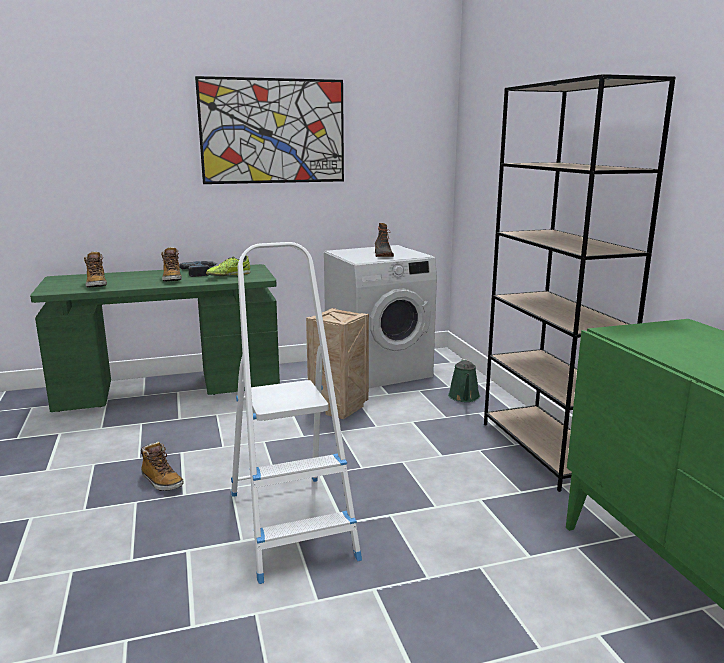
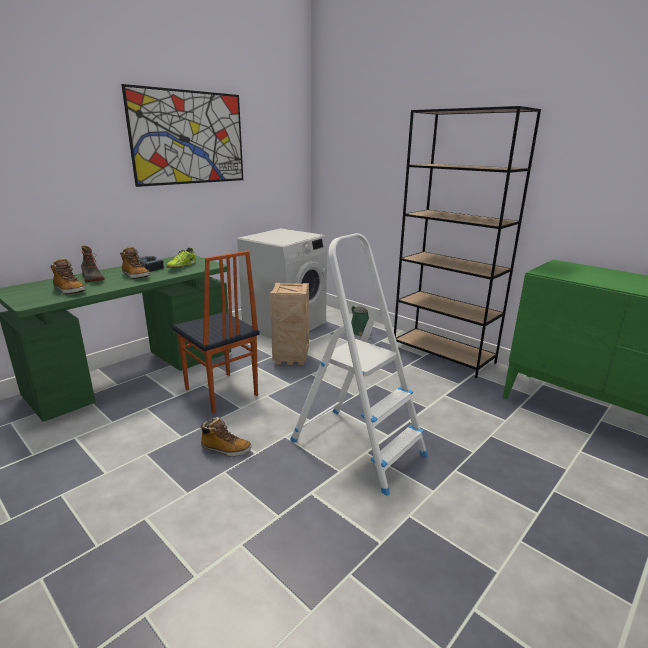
camera: 30 degrees left, 5 degrees up
(222, 426) = (220, 393): none -> chair
(382, 255) = (288, 237): boot -> boot (92, 279)

